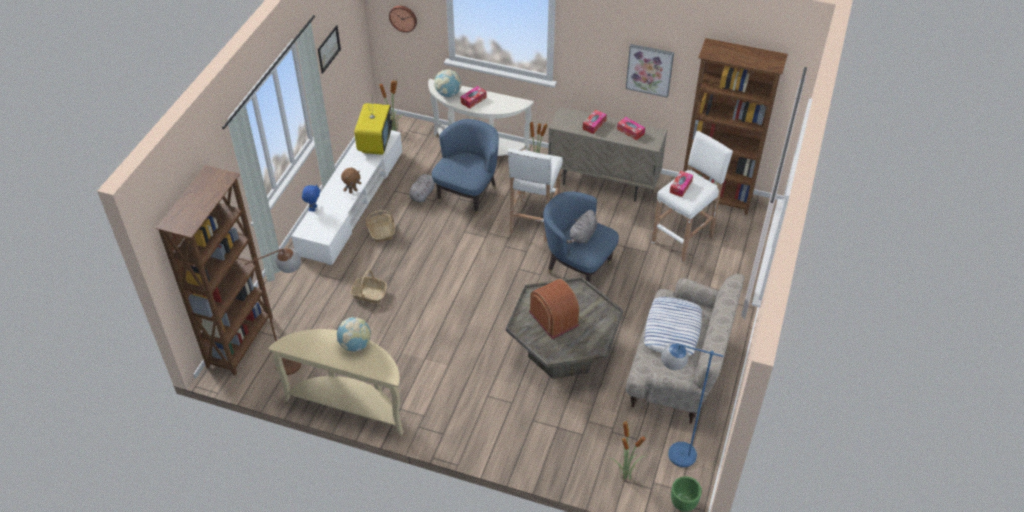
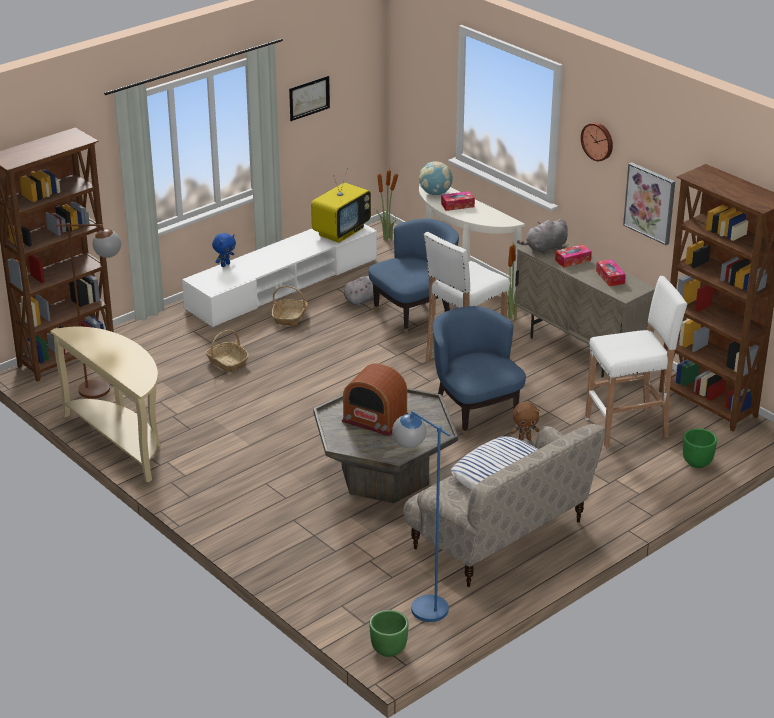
camera: 30 degrees right, 15 degrees down
(353, 191) = (278, 262): brown plush toy -> brown plush toy (524, 438)
(355, 345) = (133, 354): globe -> none
(403, 18) = (418, 96): wall clock -> wall clock (598, 141)
(554, 318) = (375, 419): radio -> radio turned 120 degrees clockwise
(582, 236) = (479, 364): grey plush toy -> grey plush toy (545, 248)
(625, 475) = (347, 601): potted plant -> none
(680, 187) = (620, 340): tissue box -> none
(746, 250) = (697, 462): none -> green planter

